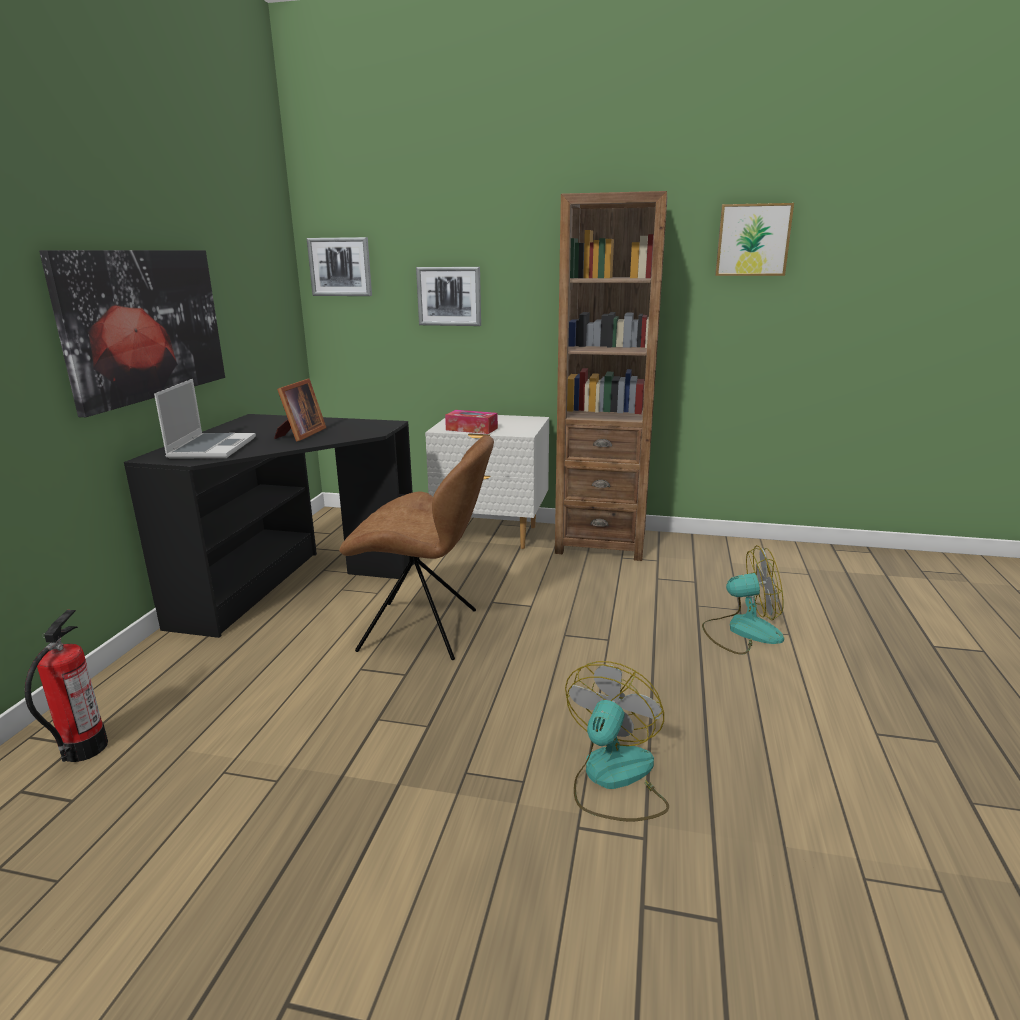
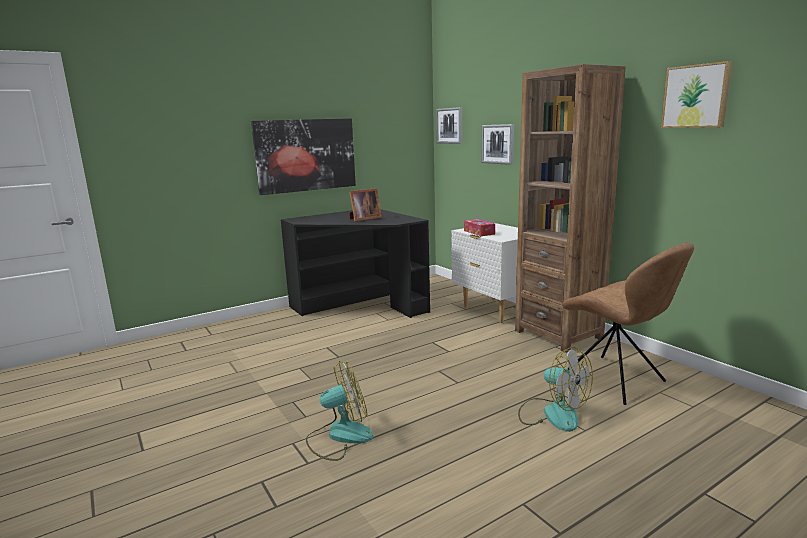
camera: 45 degrees right, 5 degrees down
(84, 748) = (211, 336): fire extinguisher -> none
(212, 447) = (319, 218): laptop -> none
(424, 631) = (377, 342): brown chair -> brown chair (615, 380)

